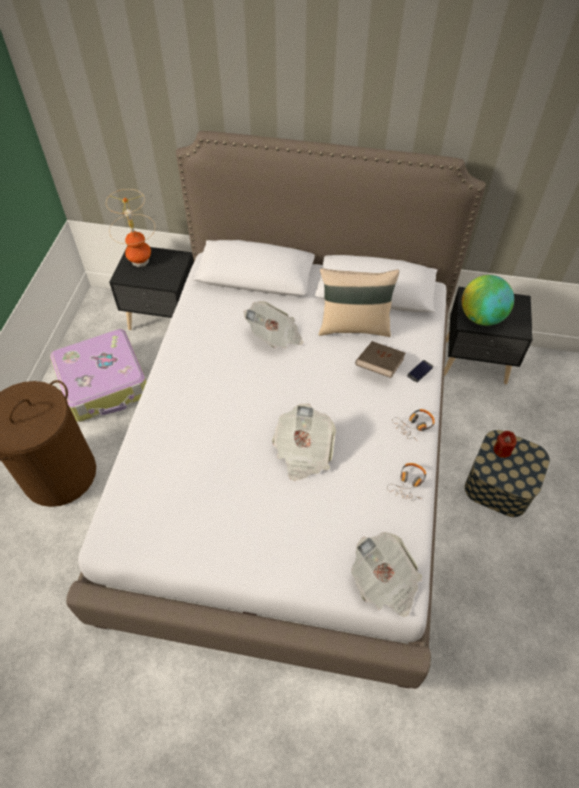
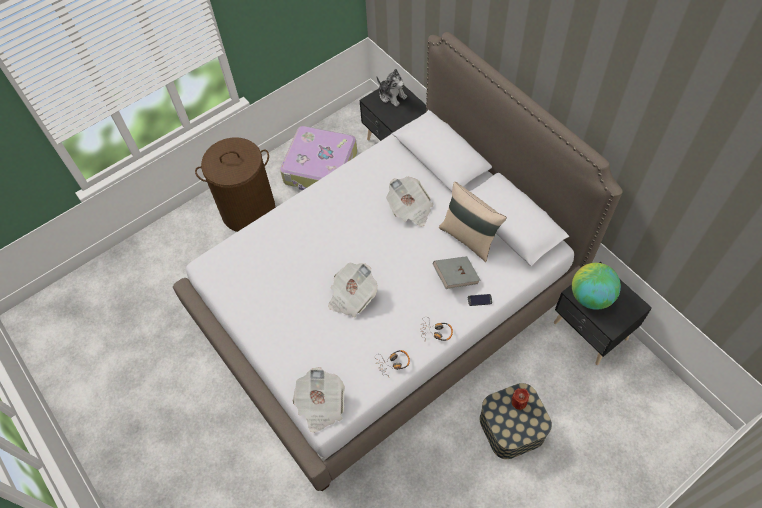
camera: 45 degrees right, 5 degrees up
(140, 261) = (392, 95): table lamp -> plush toy
(379, 366) = (455, 277): brown book -> grey book

